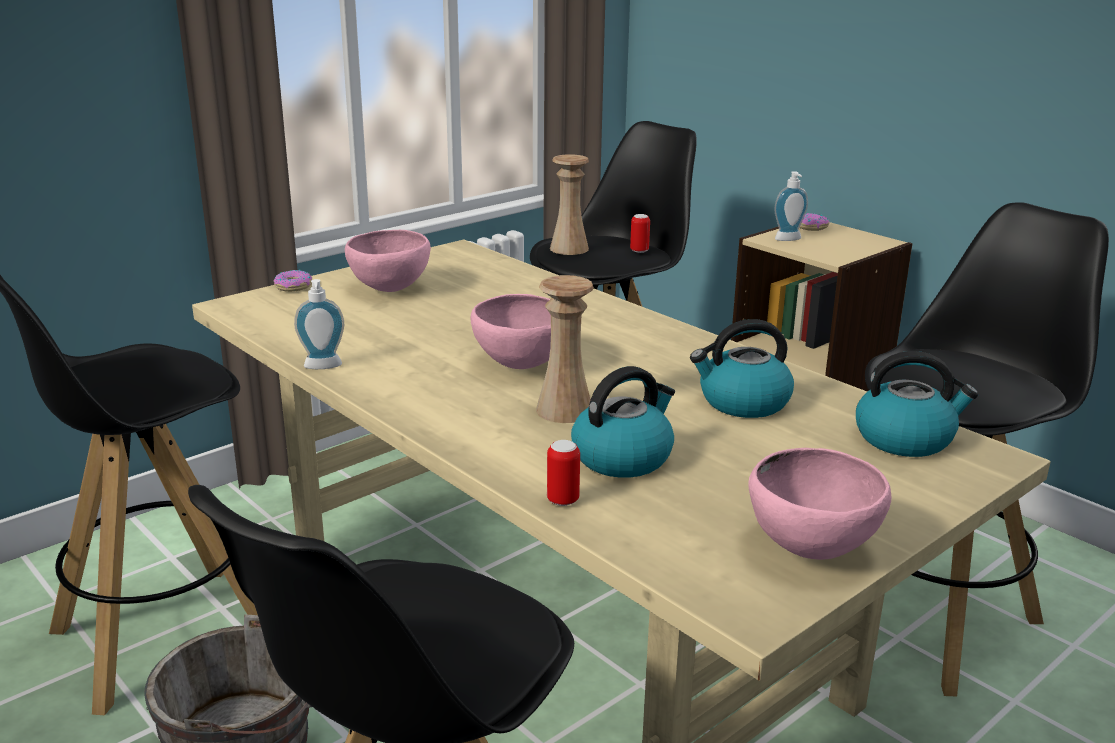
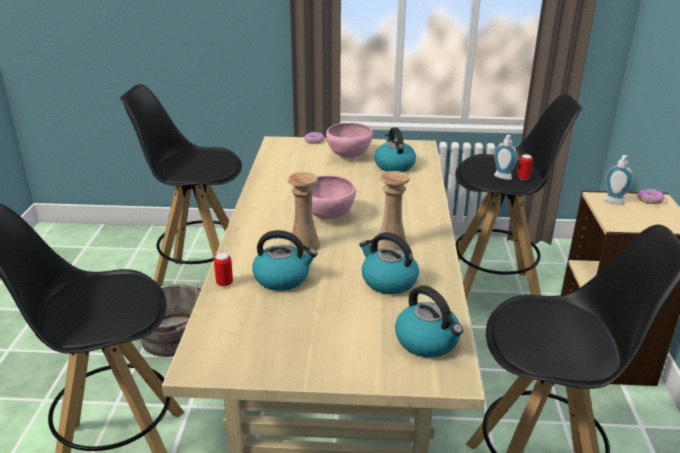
camera: 45 degrees right, 5 degrees up
(323, 367) = (255, 184): soap dispenser -> soap dispenser (502, 178)
(474, 281) = (394, 165): none -> kettle
(569, 248) = (483, 163): beige vase -> beige vase (391, 244)
(812, 550) = (267, 360): pink bowl -> none

